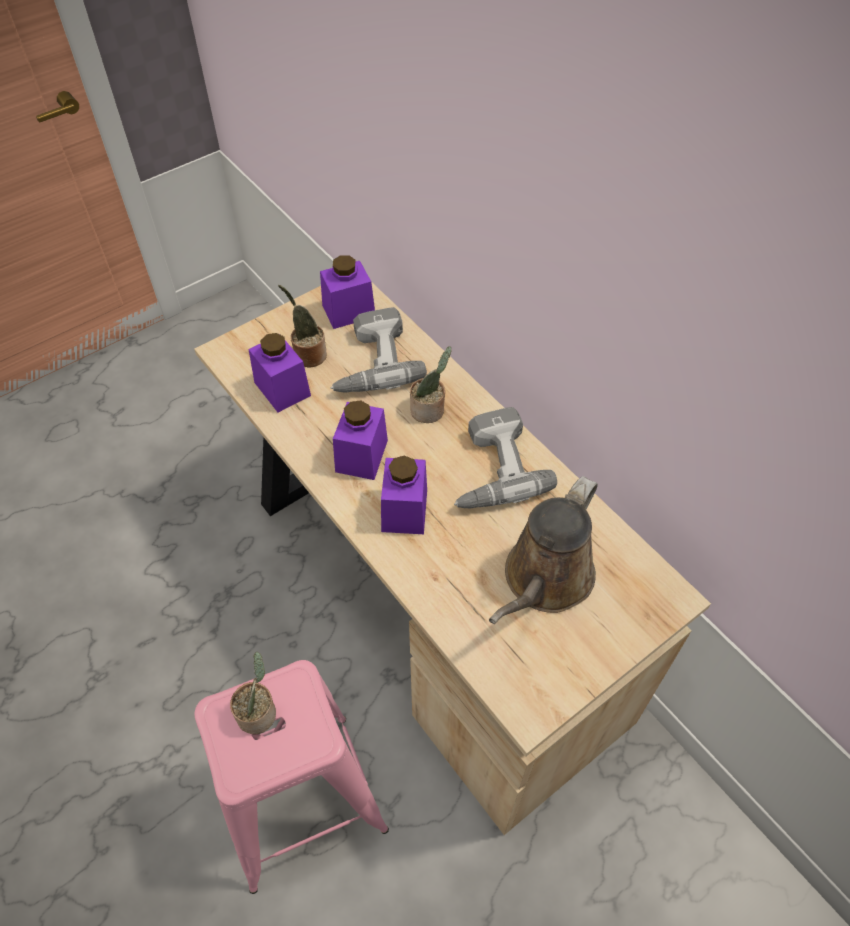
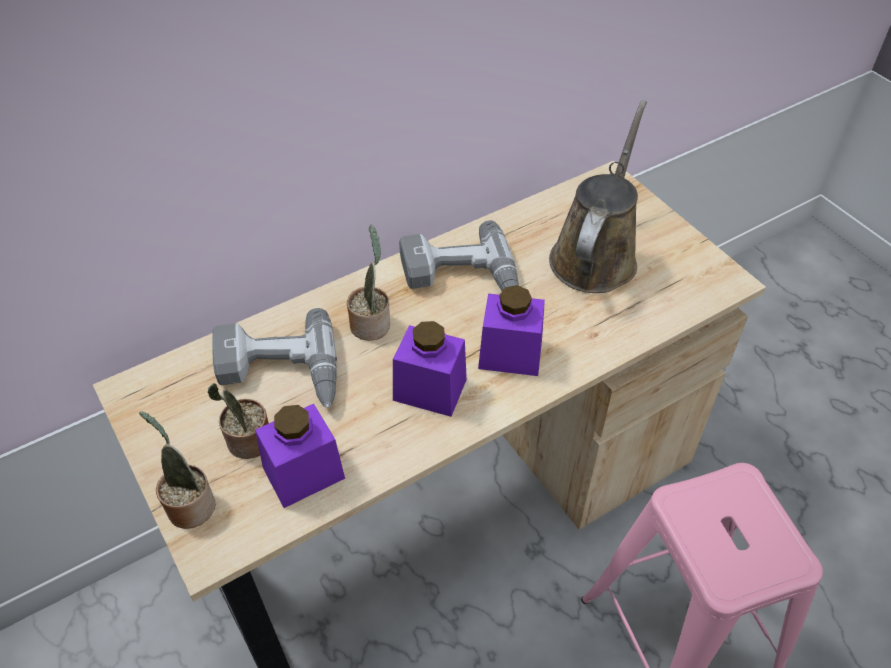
camera: 85 degrees left, 5 degrees down
(259, 712) = (720, 541): potted plant -> potted plant (189, 504)
(348, 311) = (178, 395): purple jar -> none
(544, 581) = (595, 255): brown watering can -> brown watering can turned 105 degrees counterclockwise

